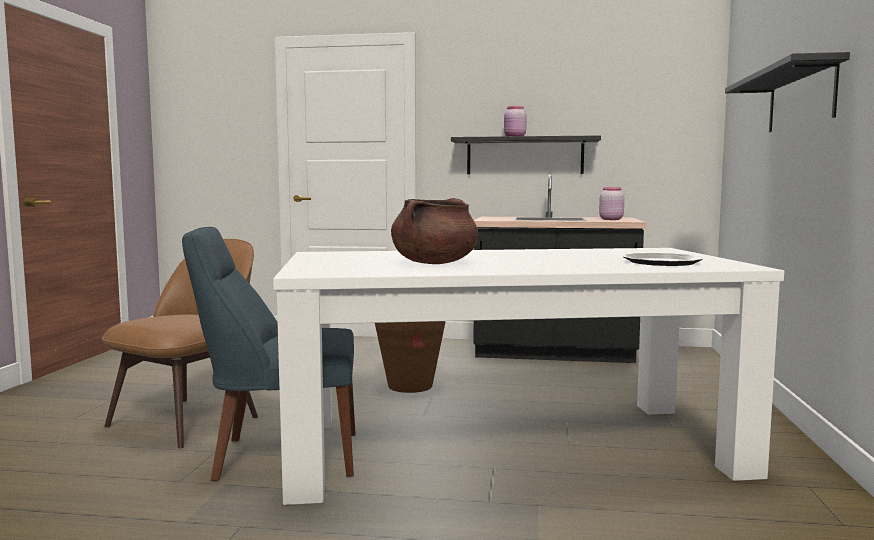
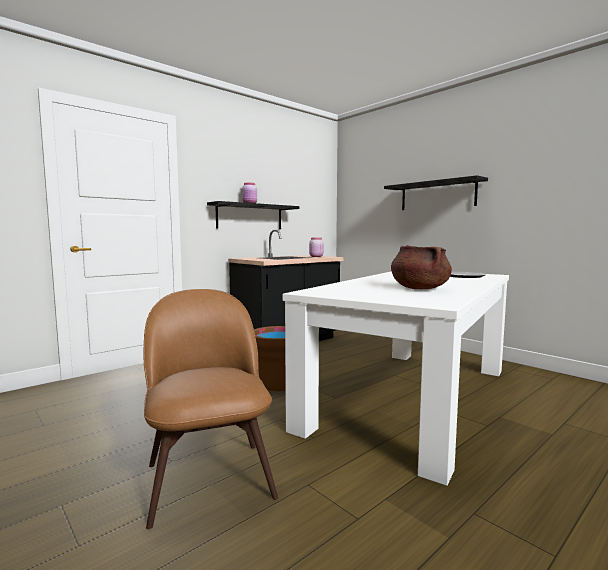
camera: 50 degrees left, 0 degrees up
(280, 456) = (352, 461): blue chair -> none

